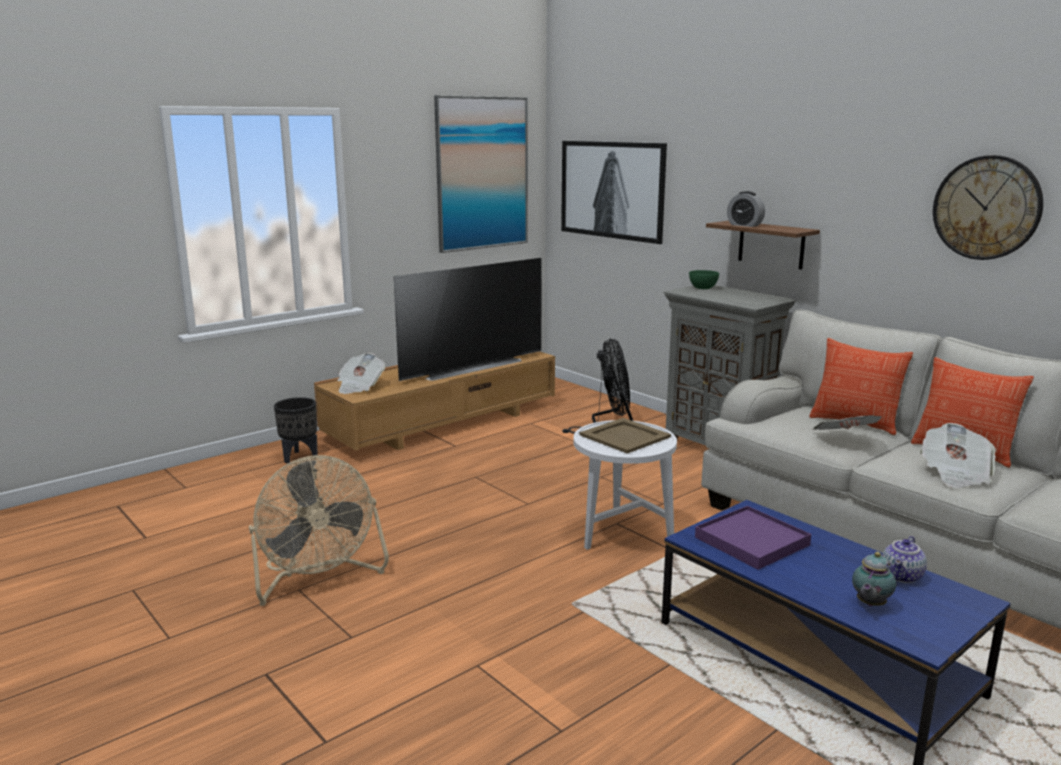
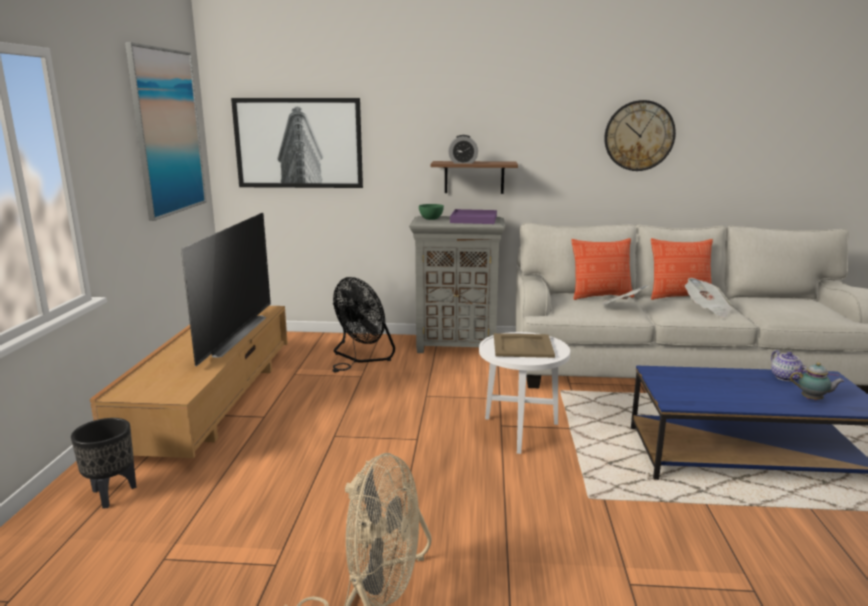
camera: 45 degrees left, 0 degrees up
(360, 387) = (156, 386): newspaper -> none
(751, 541) = (698, 390): purple tray -> purple tray (473, 219)
(869, 604) = (813, 399): teapot -> teapot turned 60 degrees counterclockwise

